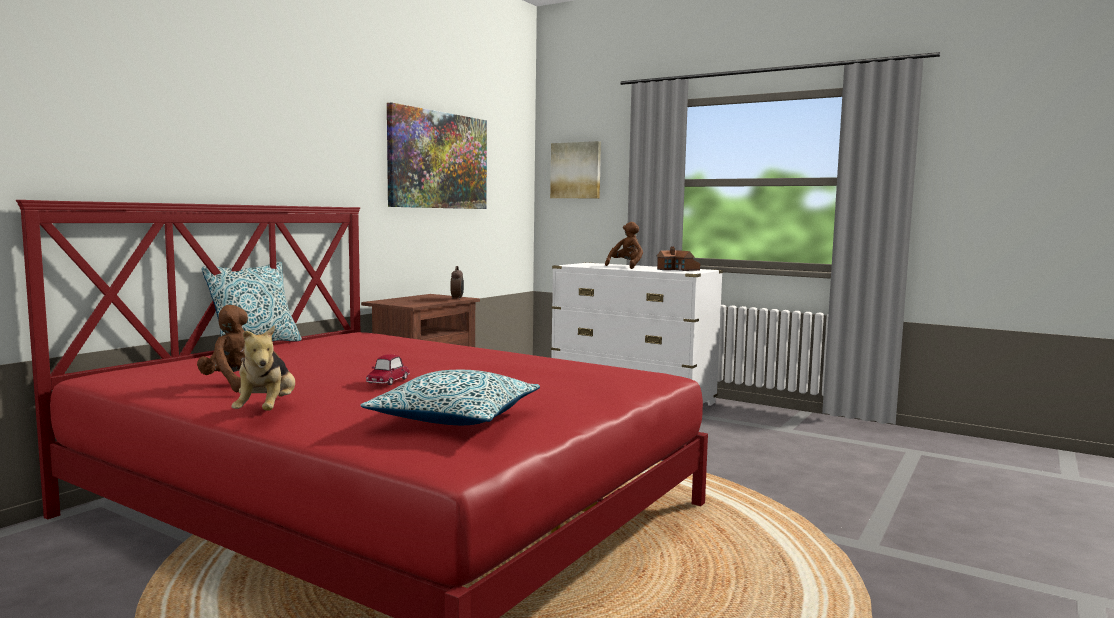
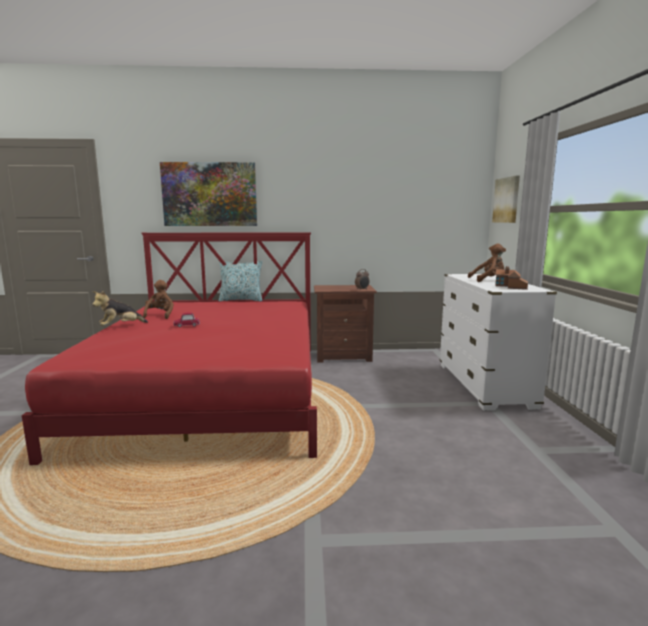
camera: 55 degrees right, 5 degrees up
(438, 160) = (382, 201): picture -> picture (209, 194)
(455, 417) = (126, 346): pillow -> none

